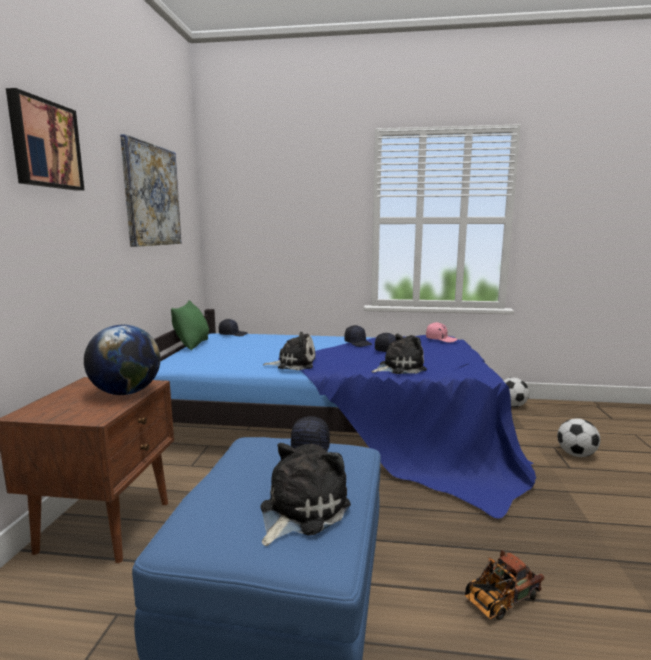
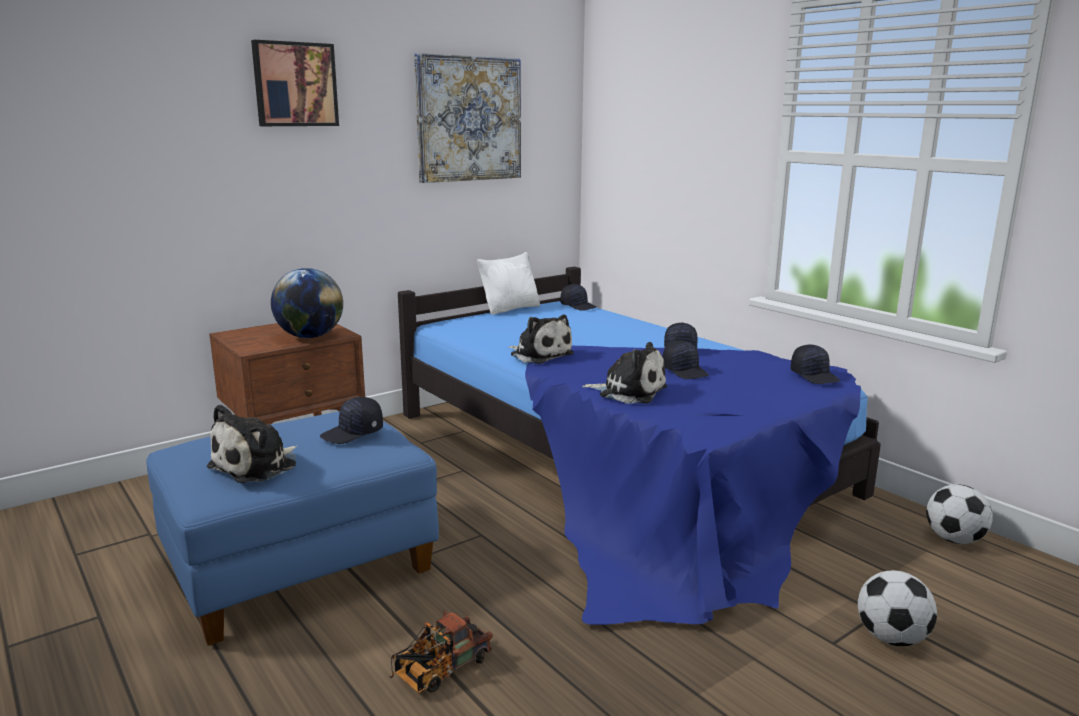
camera: 45 degrees right, 5 degrees up
(192, 344) = (510, 309): green pillow -> white pillow
(300, 510) = (258, 466): plush toy -> plush toy turned 135 degrees clockwise
(441, 339) = (815, 376): pink cap -> black cap
(498, 601) = (438, 671): toy truck -> toy truck turned 60 degrees counterclockwise

